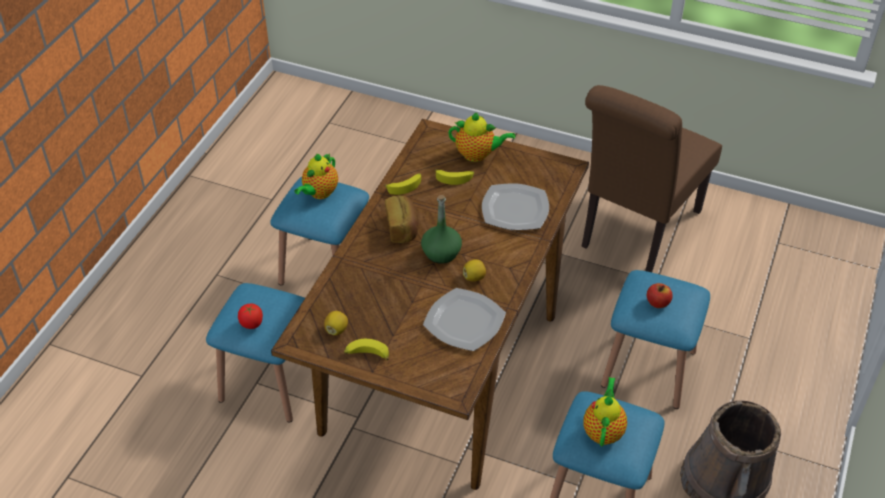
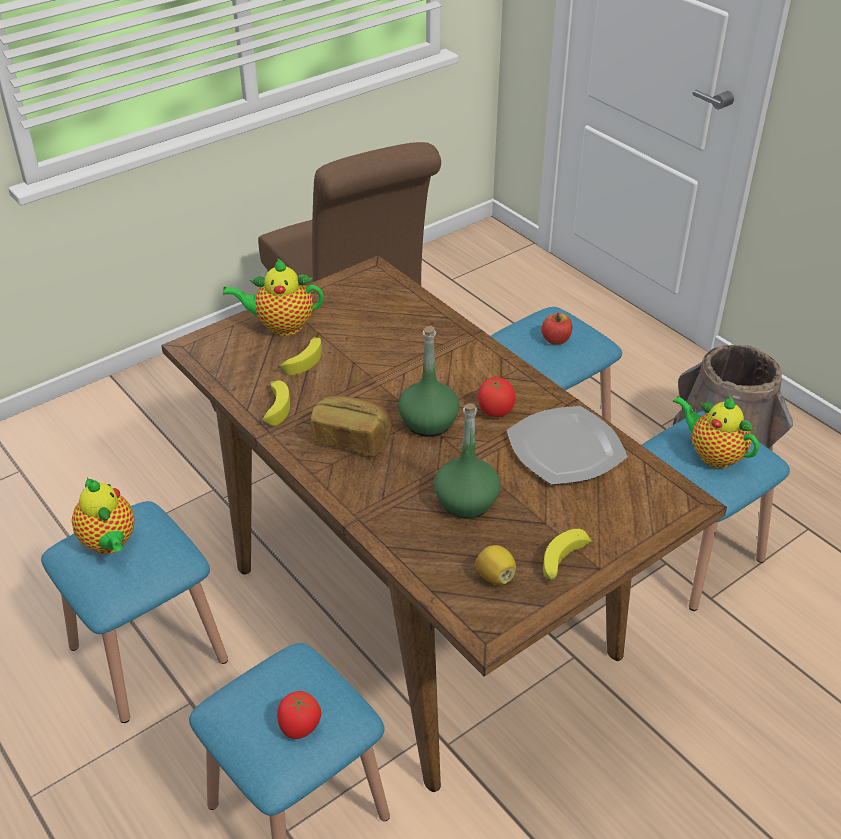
camera: 60 degrees left, 5 degrees down
(386, 295) = (466, 501): none -> green bottle
(474, 277) = (495, 411): lemon -> tomato
(477, 154) = (281, 326): teapot -> teapot turned 135 degrees counterclockwise
(515, 209) = (407, 335): plate -> none

